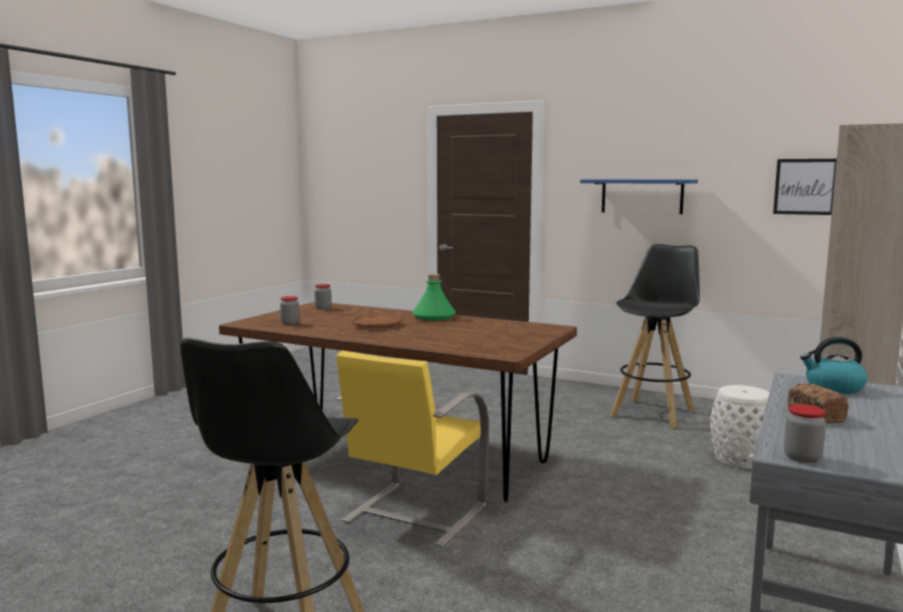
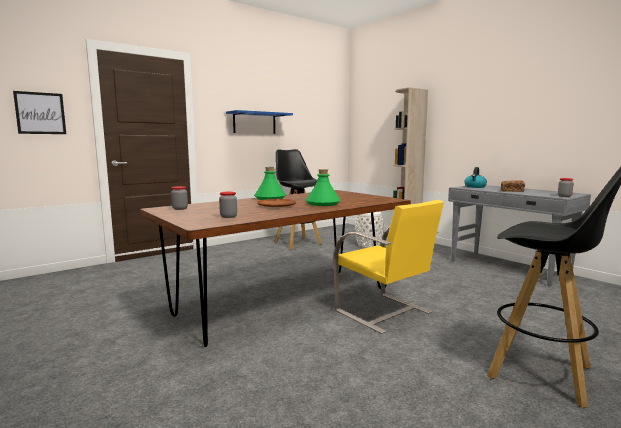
camera: 65 degrees left, 0 degrees up
(415, 335) = (322, 203): none -> green bottle
(805, 186) = (321, 119): picture -> picture (40, 113)

